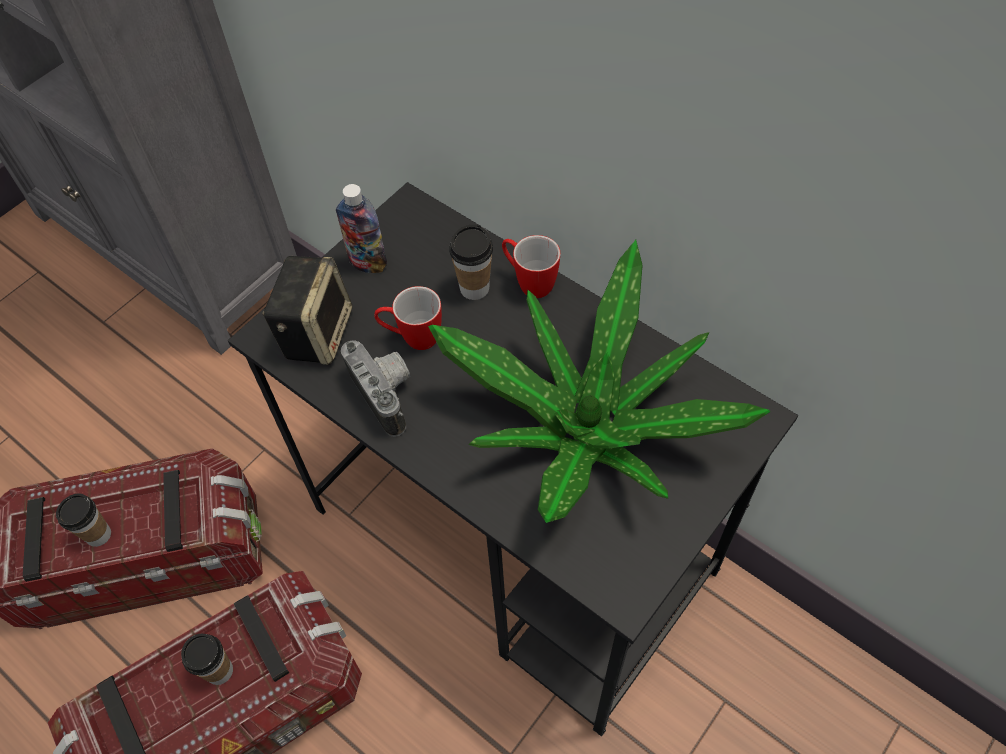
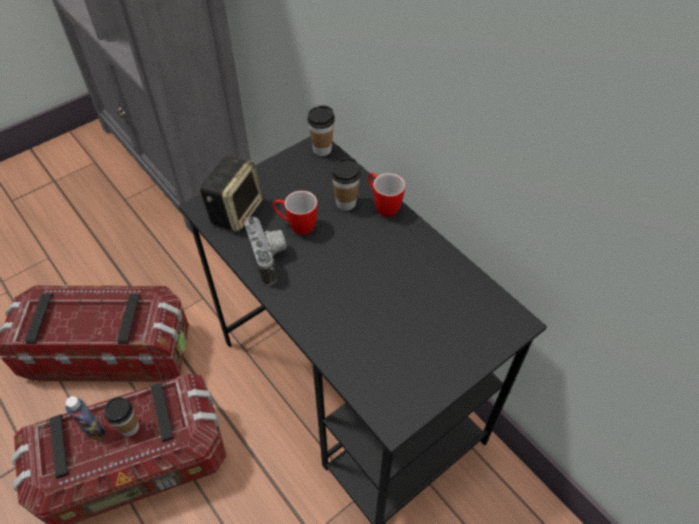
camera: 10 degrees right, 5 degrees down
(98, 535) = (79, 324): cup -> cup (322, 149)
(368, 263) = (281, 175): bottle -> bottle (94, 430)
(587, 428) = (397, 305): potted plant -> none

